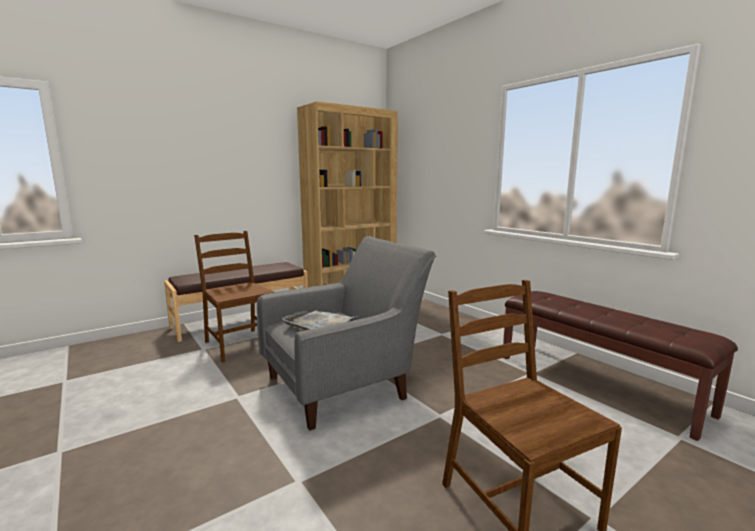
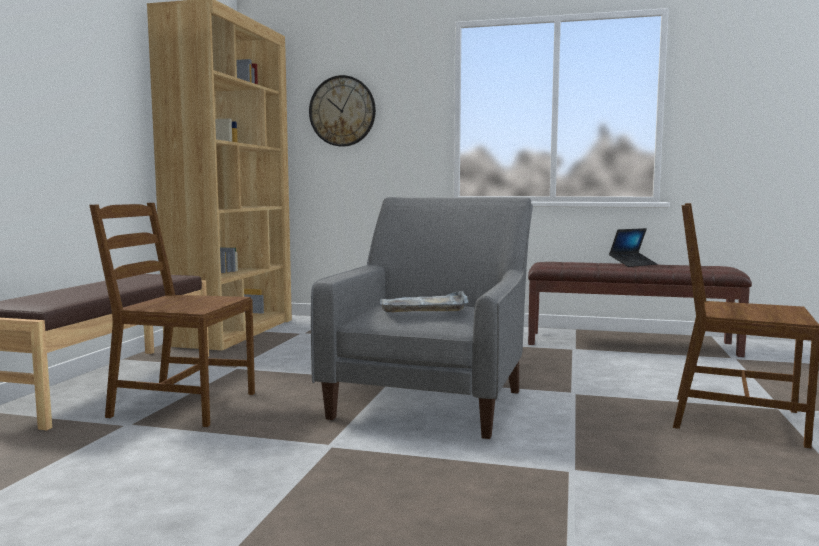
camera: 40 degrees left, 5 degrees down
(432, 159) = (342, 111): none -> wall clock
(610, 311) = (633, 264): none -> laptop

